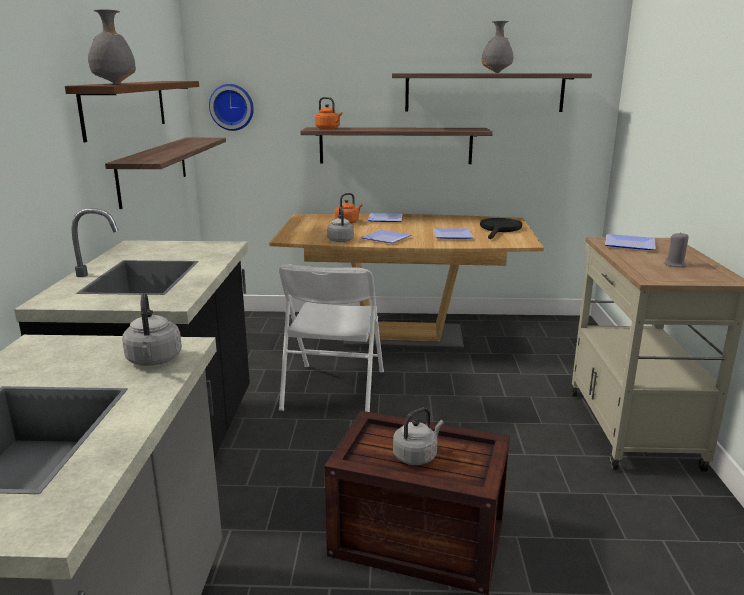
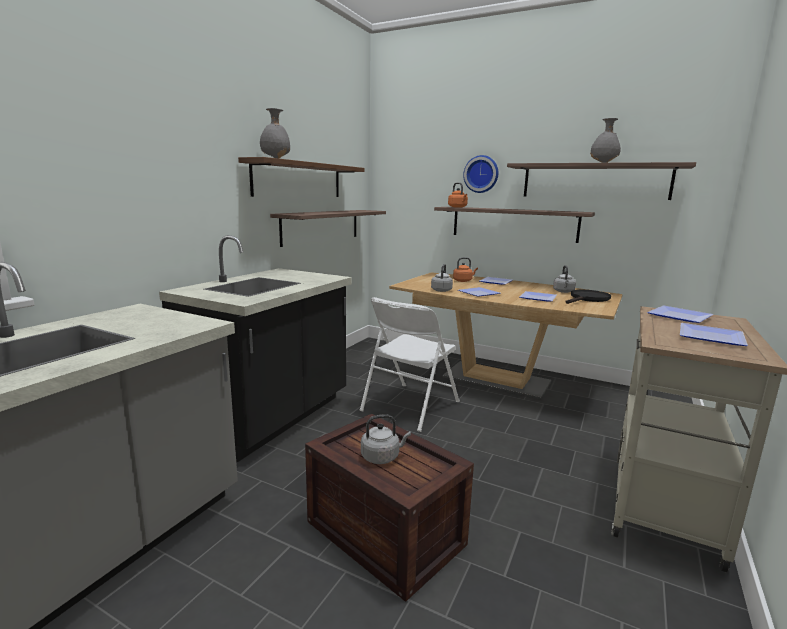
camera: 25 degrees right, 5 degrees down
(154, 360) = (176, 327): grey kettle -> grey kettle (563, 291)
(232, 107) = (396, 190): wall clock -> wall clock (481, 174)
(675, 265) = (708, 337): grey candle -> plate

